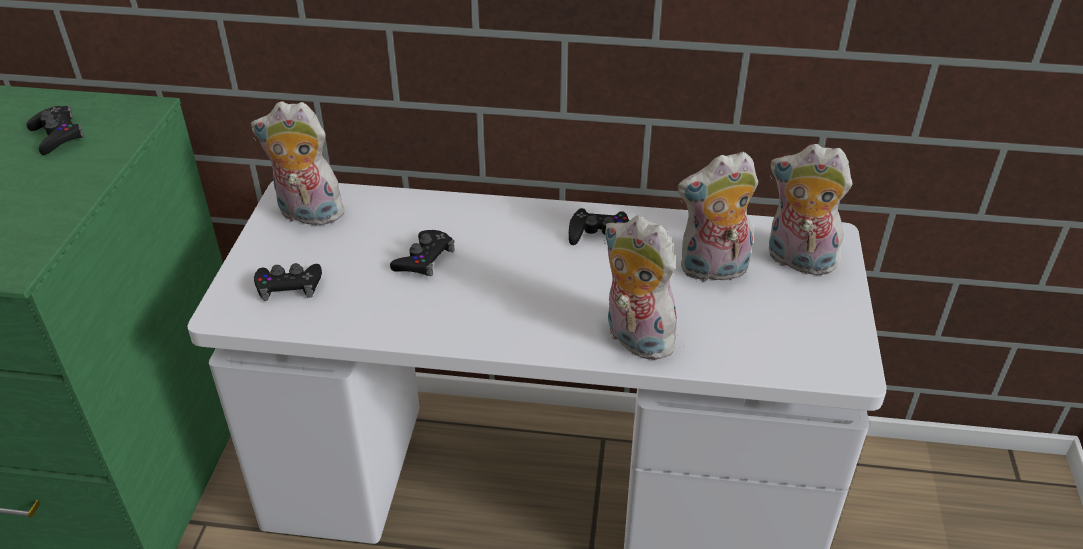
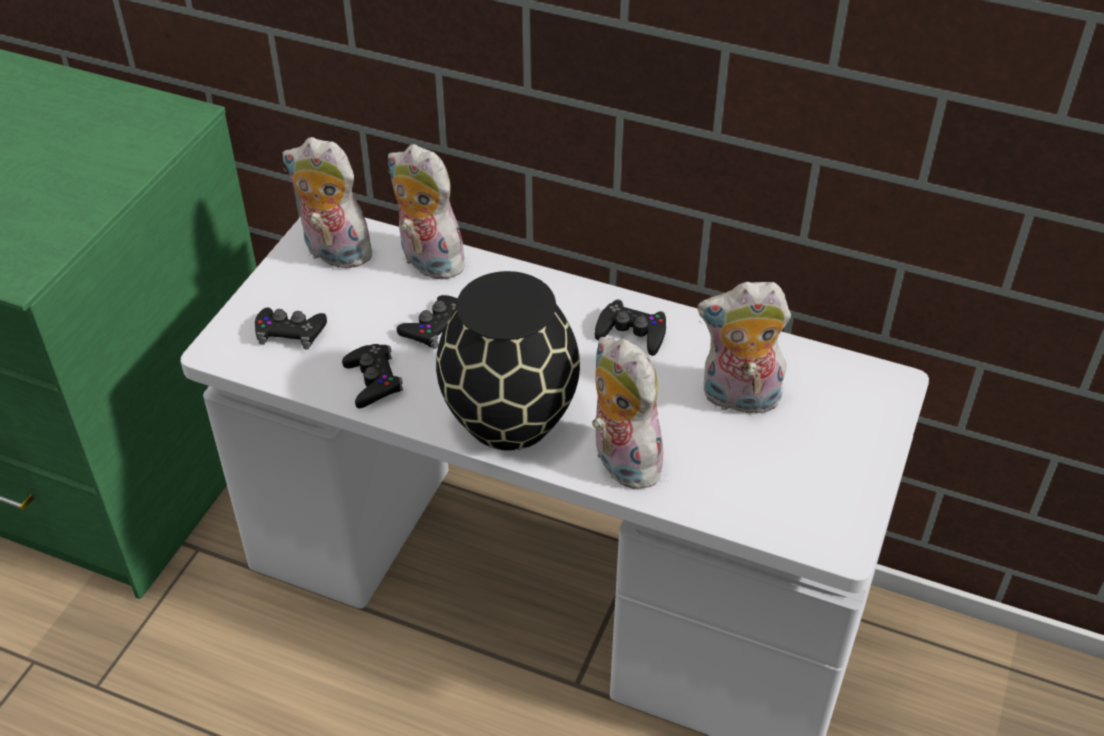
camera: 15 degrees right, 5 degrees up
(57, 136) = (95, 133): black game controller -> black game controller (373, 381)
(521, 324) = (508, 420): none -> black vase
(797, 261) = (839, 406): plush toy -> plush toy (427, 262)

